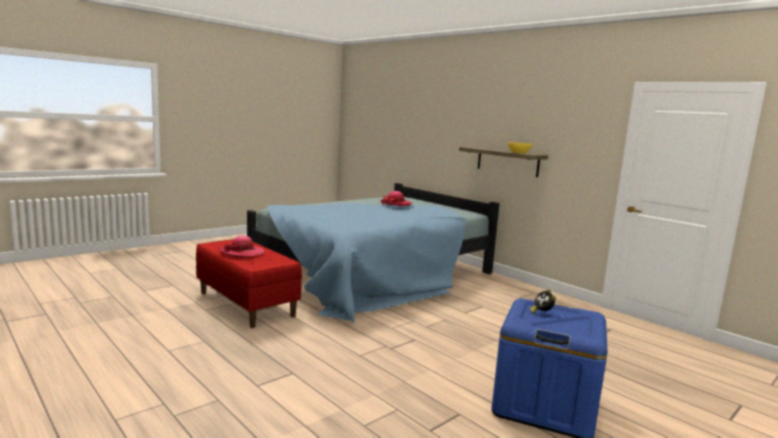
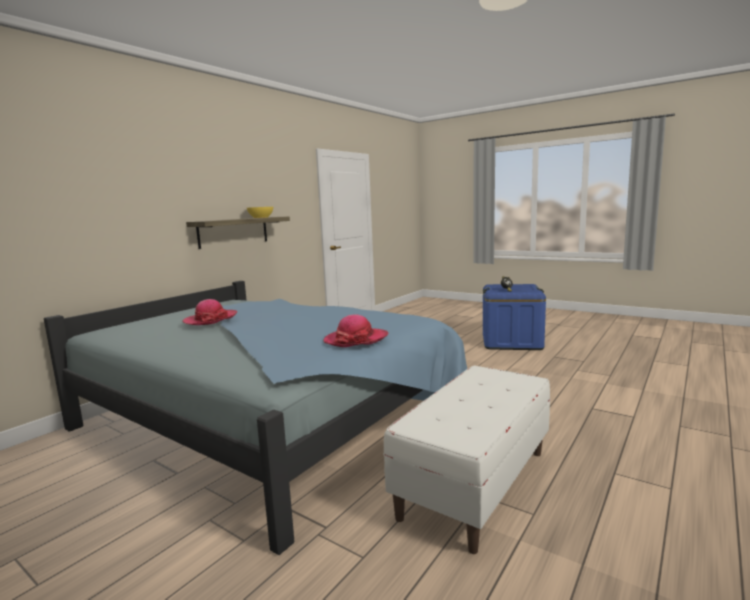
camera: 100 degrees left, 0 degrees up
(242, 253) = (481, 402): hat -> hat (356, 340)
(247, 304) = (475, 483): red bench -> white bench

